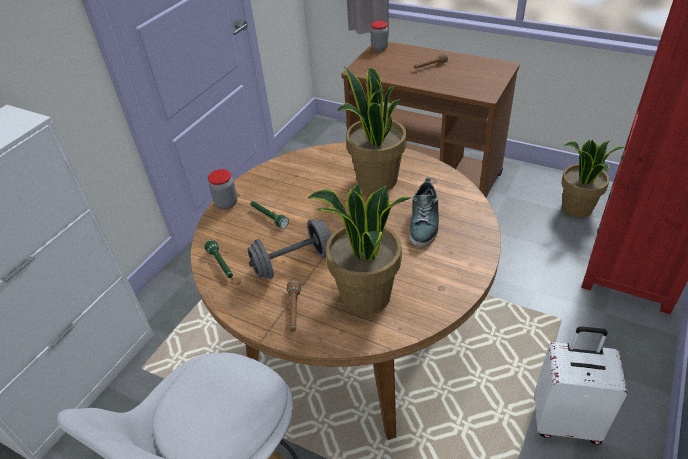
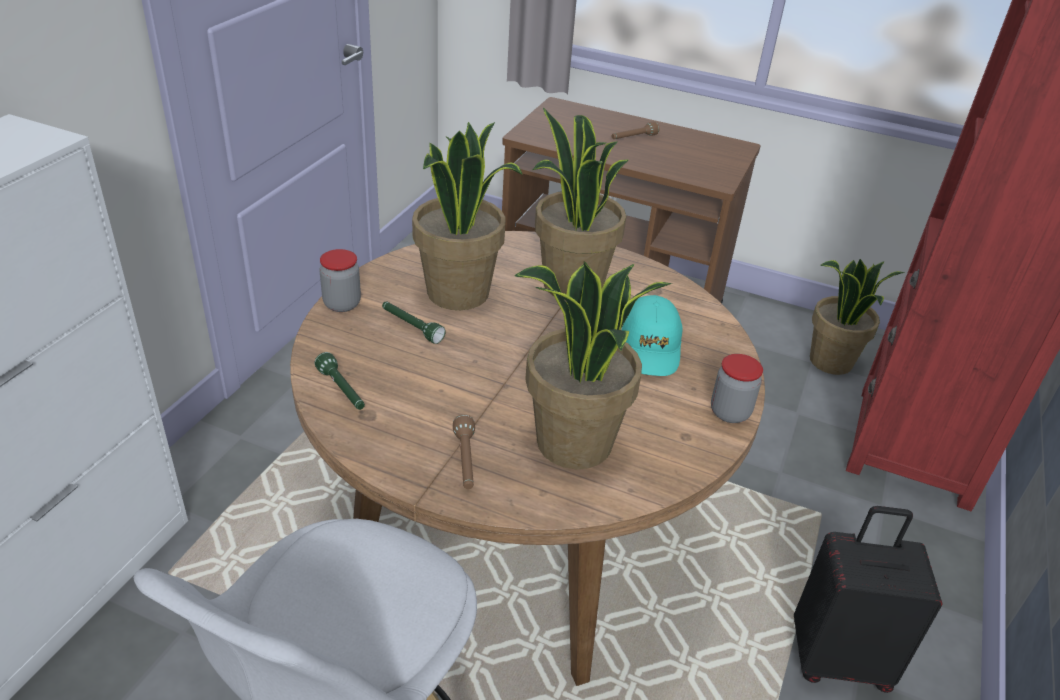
camera: 10 degrees left, 5 degrees down
(293, 262) = (457, 392): grey dumbbell -> none
(301, 191) = (459, 293): none -> potted plant
(379, 48) = (556, 108): jar -> jar (730, 412)
(424, 223) = (650, 347): shoe -> turquoise cap
(565, 421) = (839, 658): white suitcase -> black suitcase

